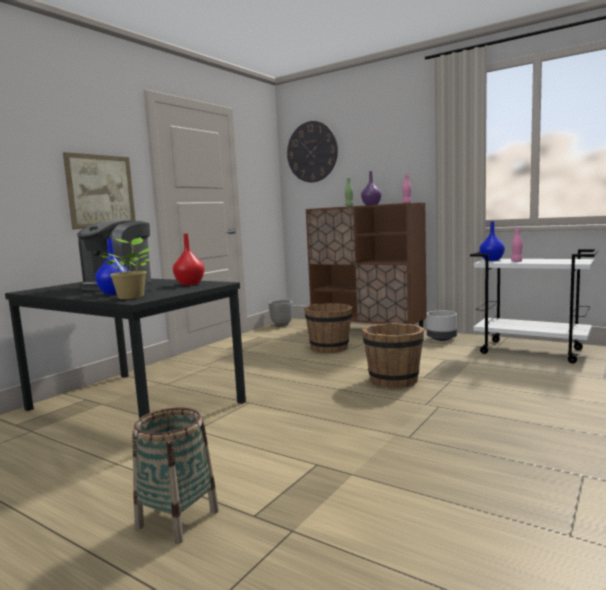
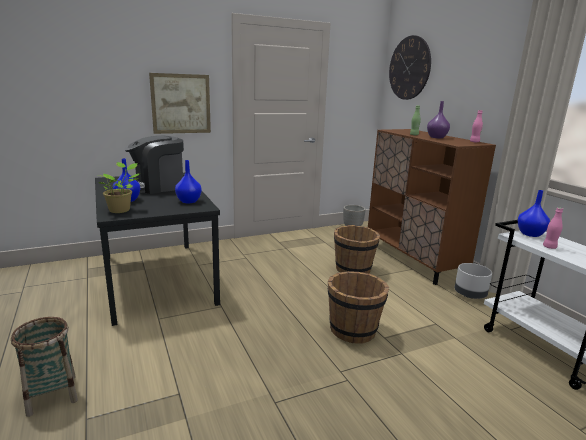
camera: 30 degrees right, 10 degrees up
(190, 284) = (189, 201): red vase -> blue vase

